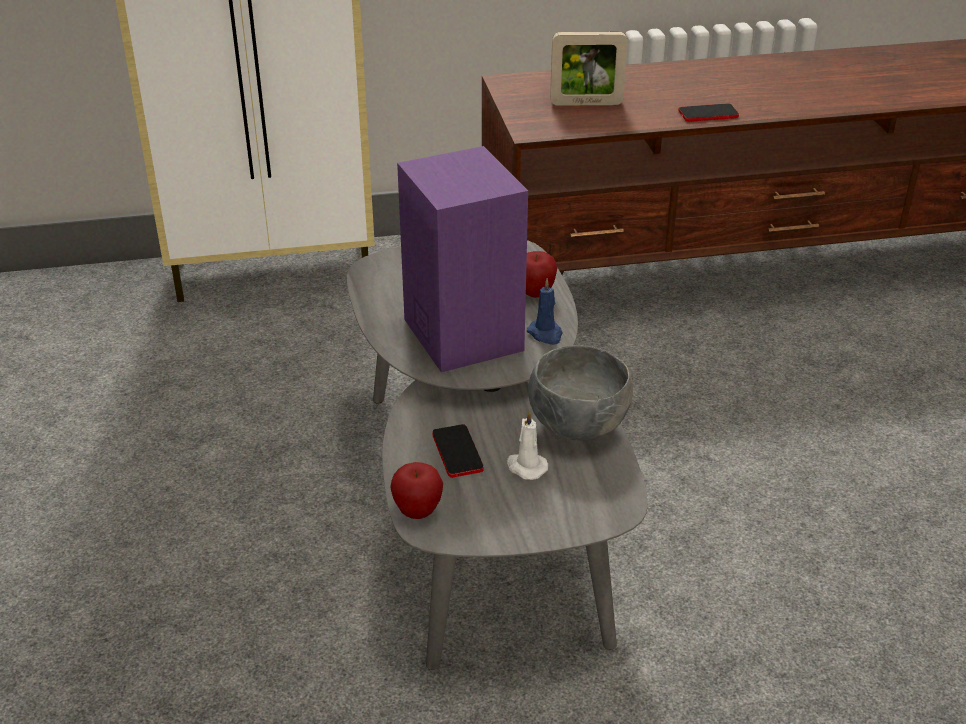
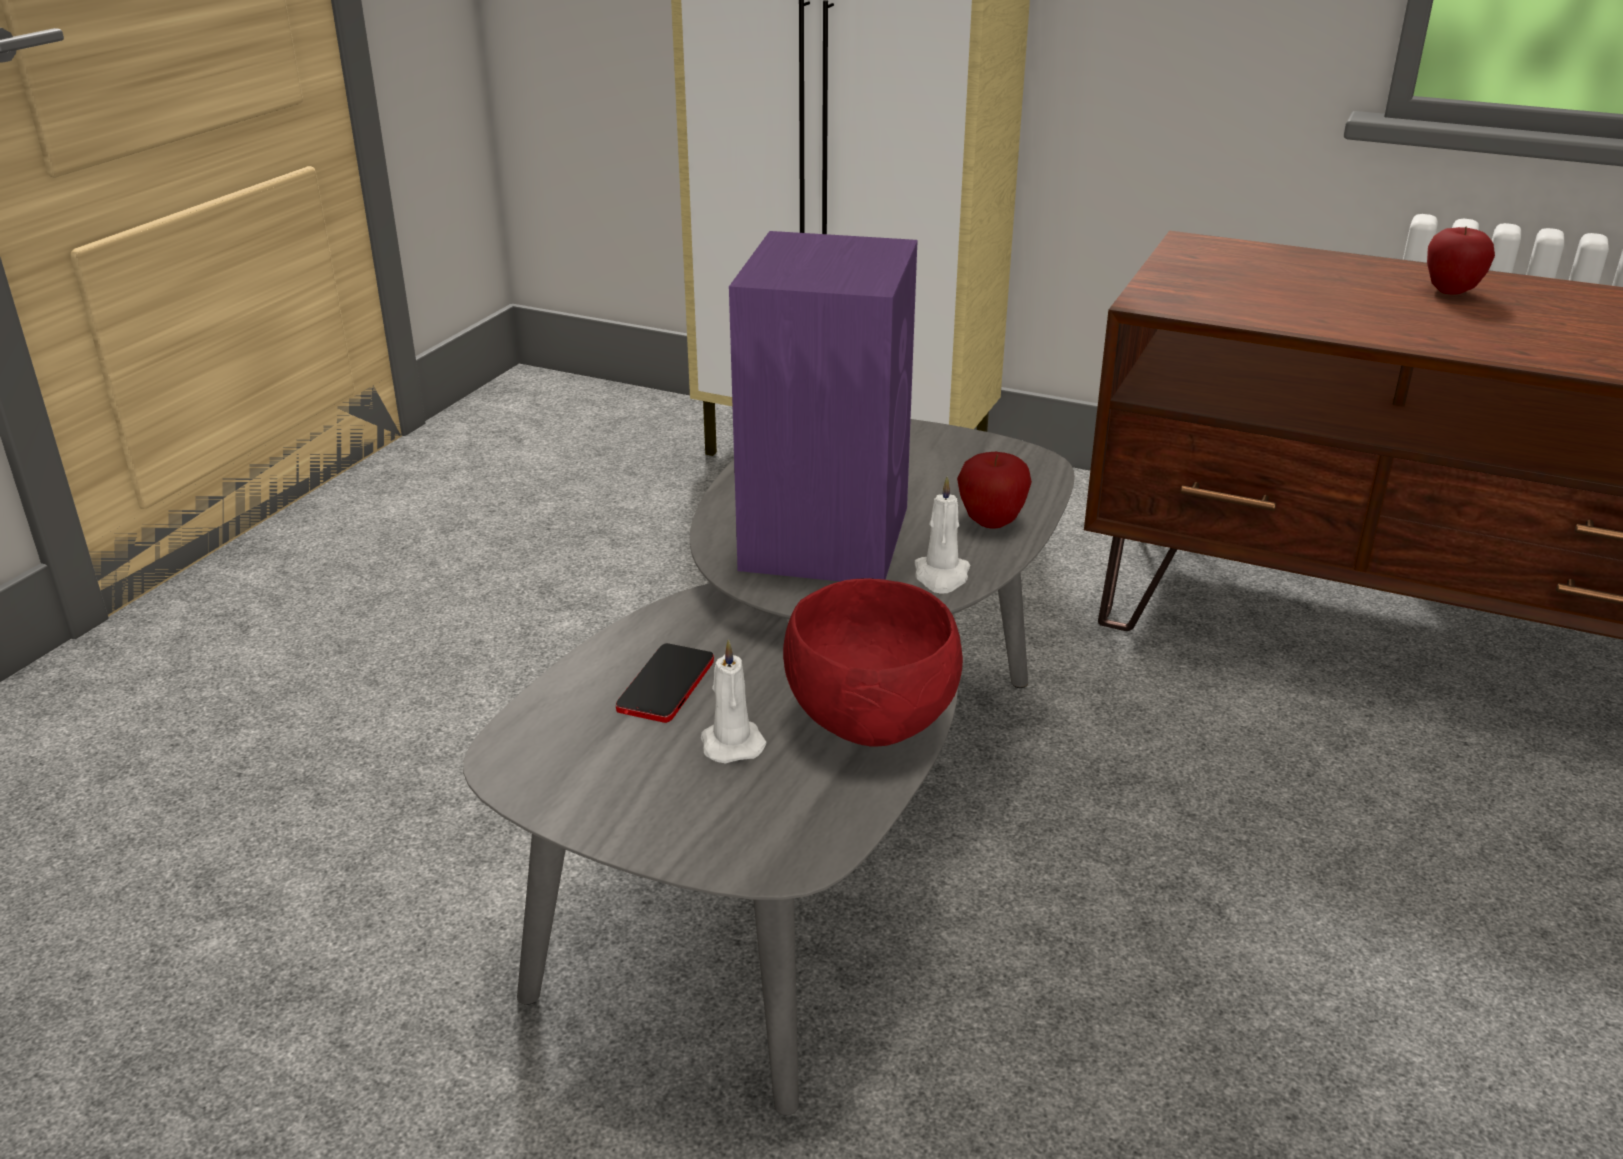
camera: 35 degrees right, 5 degrees down
(418, 511) = (522, 735): apple -> apple (1451, 291)
(546, 334) = (941, 576): blue candle -> white candle
(577, 426) = (871, 721): grey bowl -> red bowl
(586, 103) = (1285, 290): picture frame -> none
(708, 114) = (1481, 345): phone -> none

